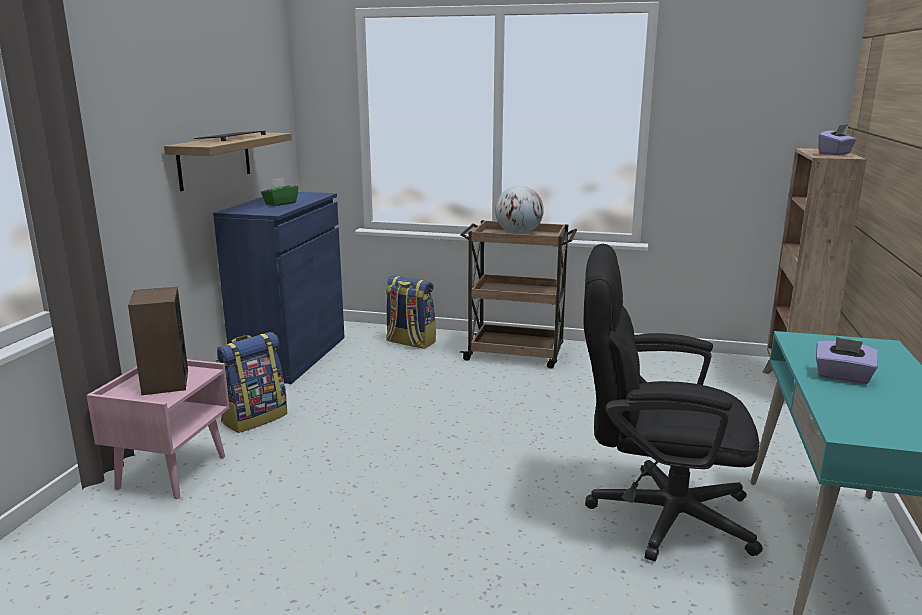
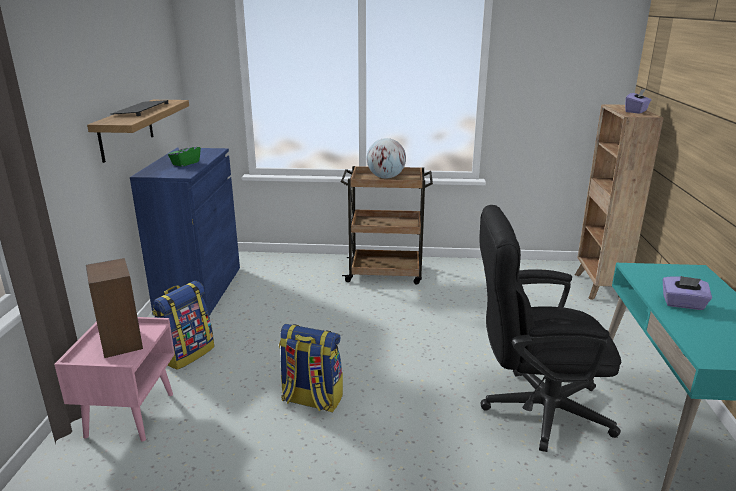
camera: 10 degrees left, 5 degrees up
(410, 342) = (296, 268): backpack -> backpack (311, 400)

